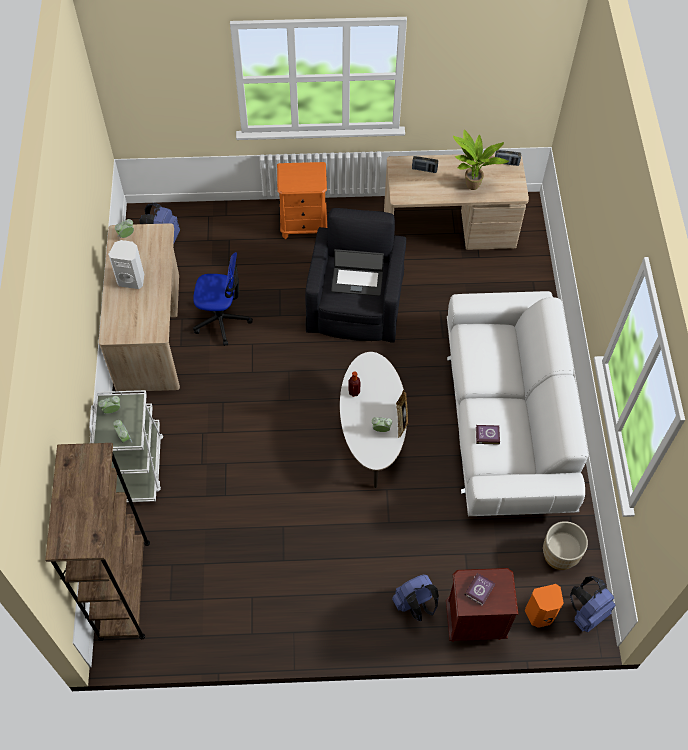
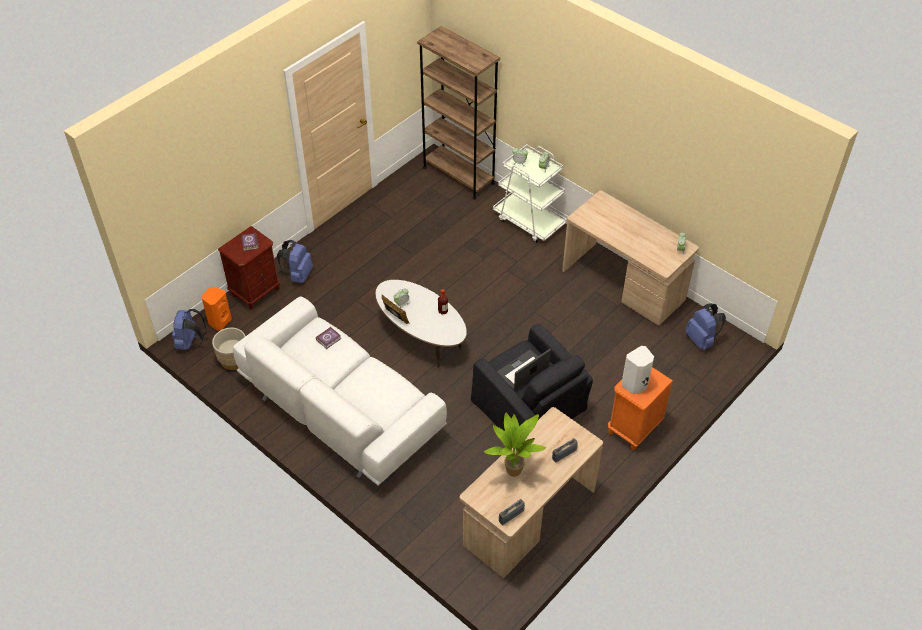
camera: 135 degrees right, 10 degrees down
(132, 279) = (637, 231): white speaker -> white speaker (635, 385)
(222, 319) = (594, 324): office chair -> none

